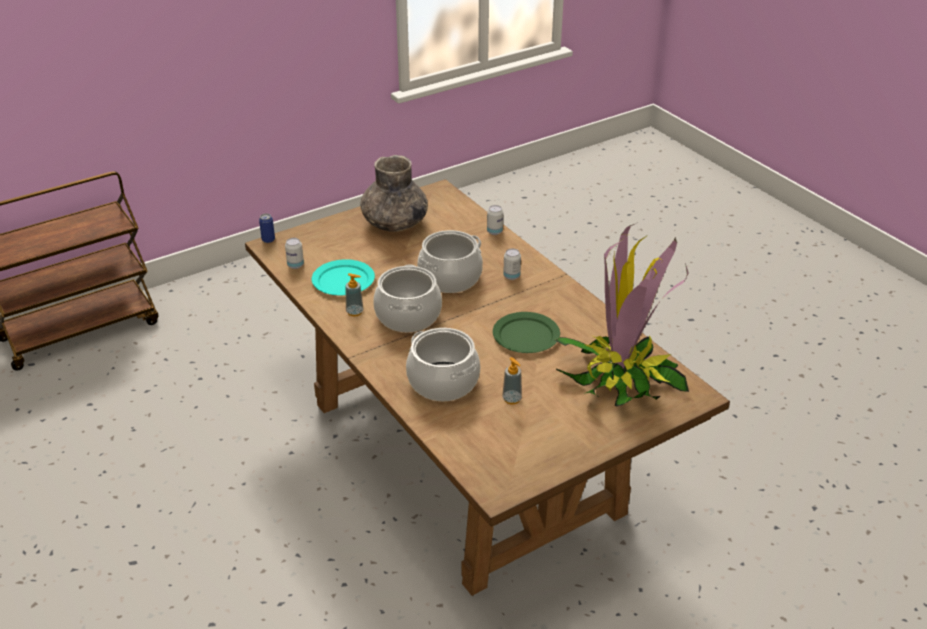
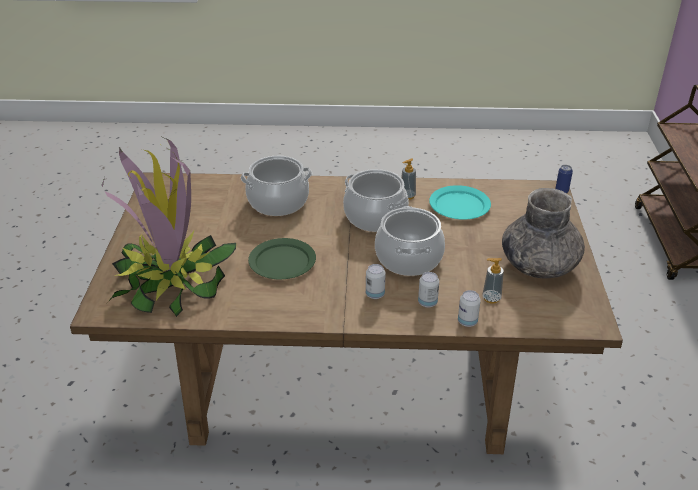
camera: 125 degrees right, 0 degrees up
(295, 265) = (505, 191): can -> can (427, 303)
(512, 399) = (222, 222): soap dispenser -> soap dispenser (491, 298)

